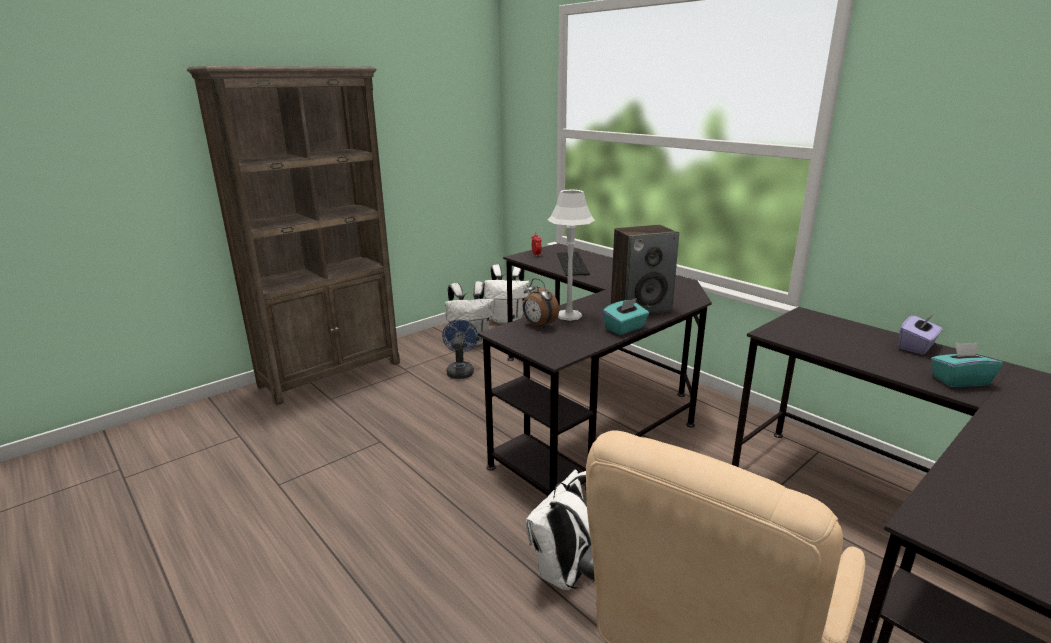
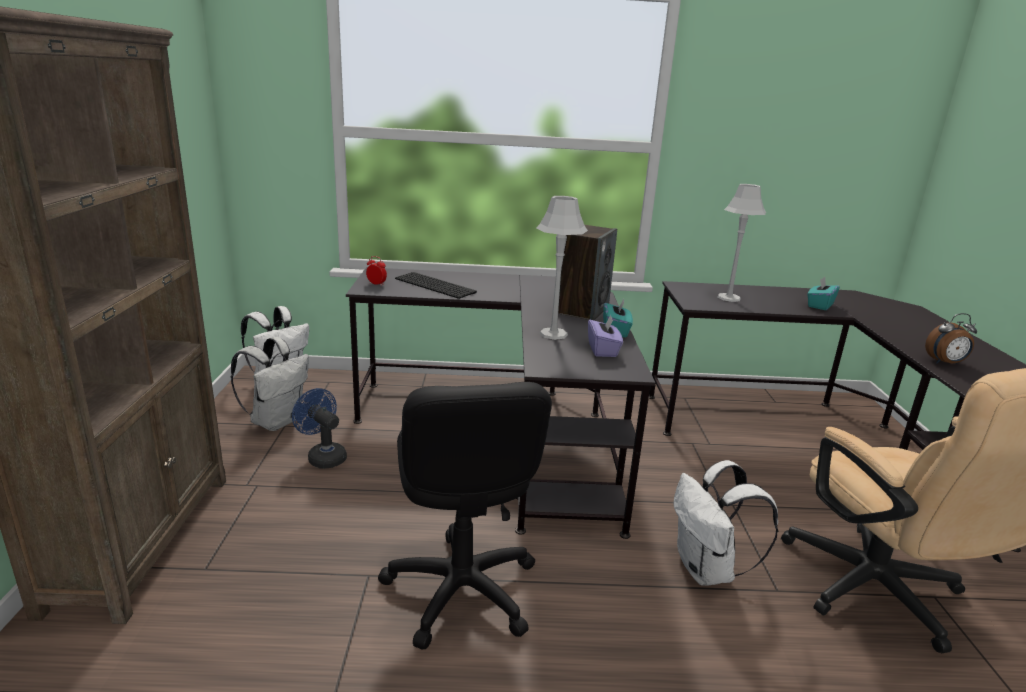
camera: 50 degrees left, 0 degrees up
(405, 476) = (460, 590): none -> black office chair
(538, 325) = (553, 350): alarm clock -> alarm clock (945, 363)
(836, 339) = (728, 298): none -> grey table lamp
(916, 347) = (765, 291): purple tissue box -> purple tissue box (603, 350)

